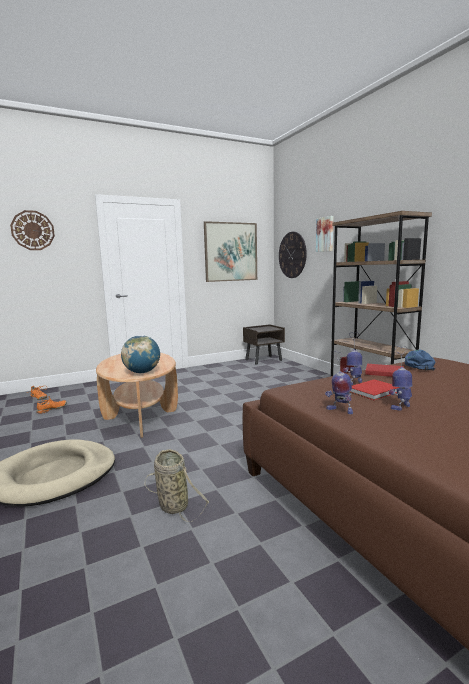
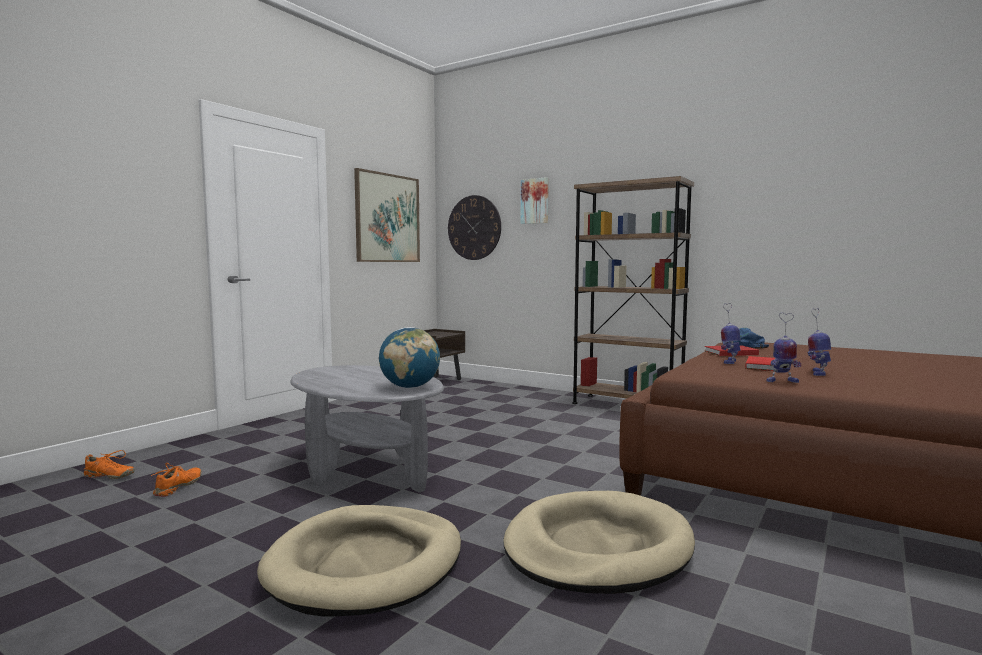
camera: 30 degrees left, 5 degrees down
(33, 230) = (86, 147): wall clock -> none
(140, 415) = (367, 467): brown coffee table -> grey coffee table
(172, 505) = (597, 548): basket -> beige dog bed

